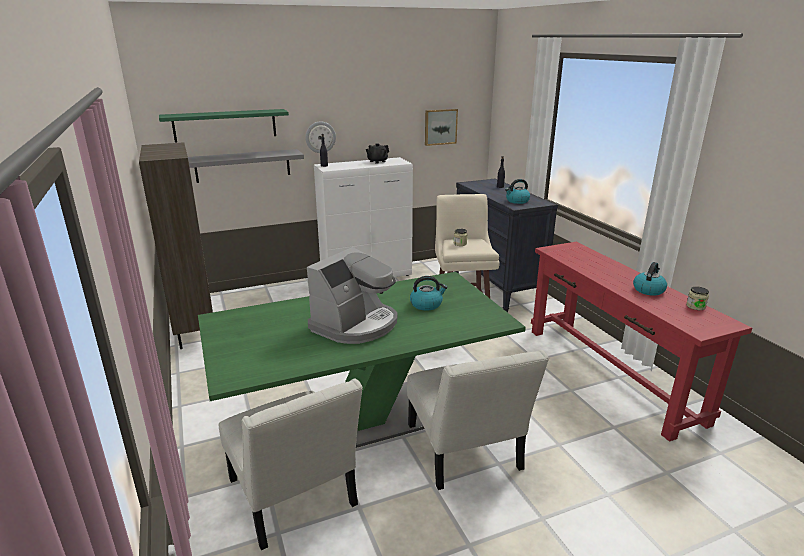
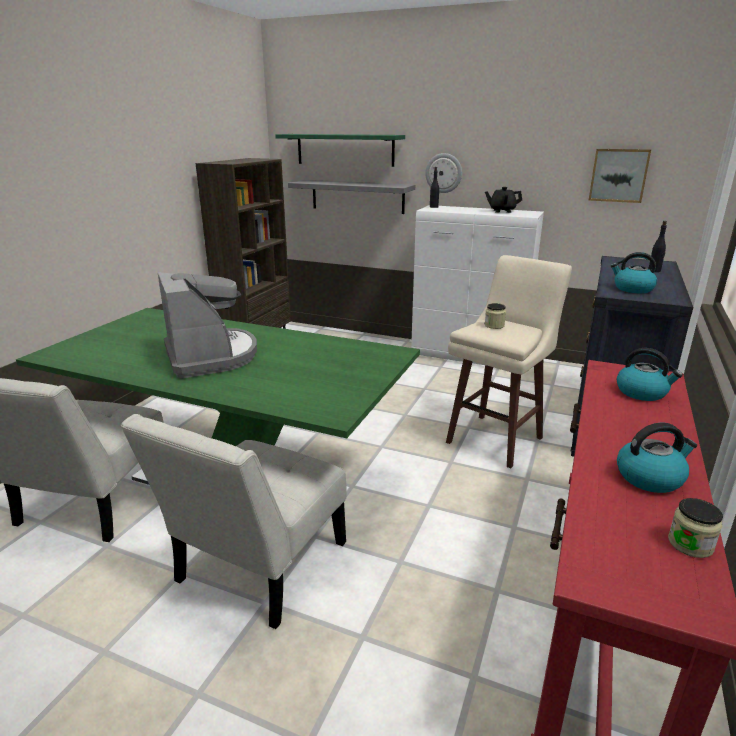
camera: 45 degrees right, 0 degrees up
(355, 324) = (211, 356): coffee machine -> coffee machine turned 105 degrees counterclockwise
(426, 304) = (308, 365): kettle -> kettle (642, 392)

